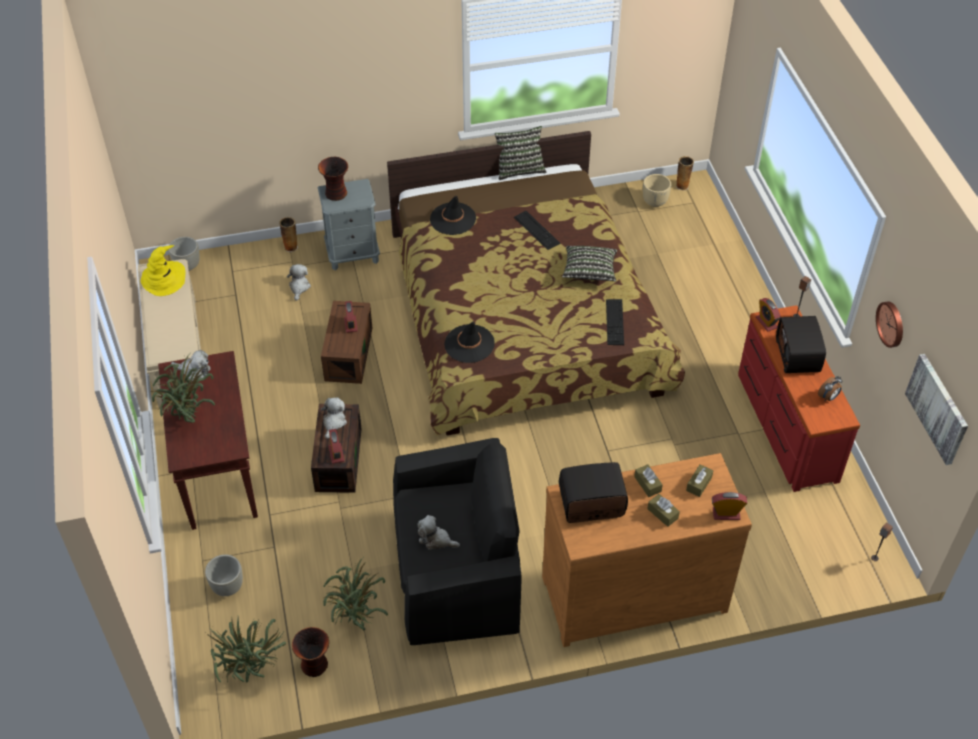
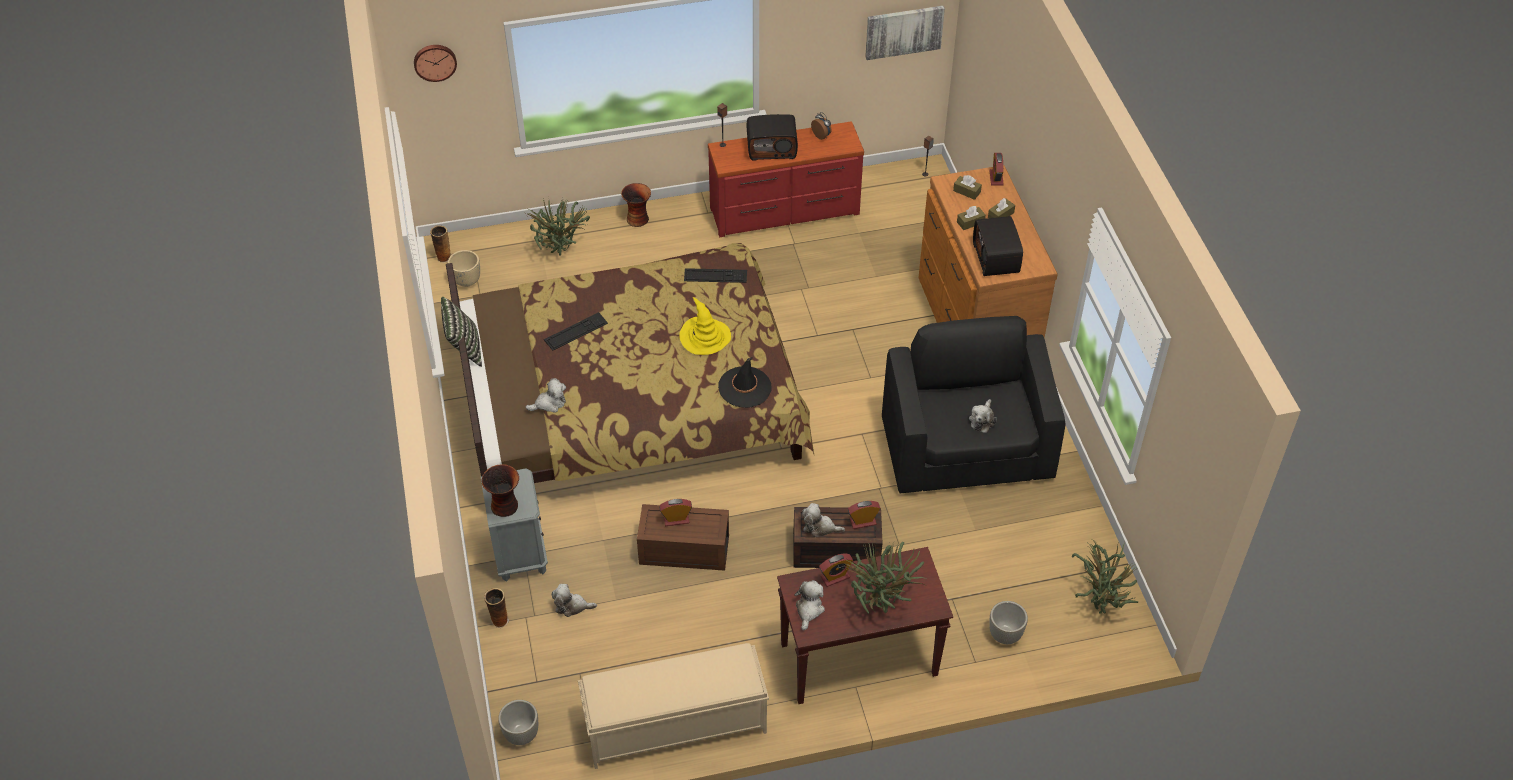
camera: 90 degrees left, 0 degrees up
(164, 279) = (618, 695): yellow hat -> yellow hat (705, 337)
(315, 665) = (1083, 553): vase -> vase (638, 219)
(356, 621) = (1031, 524): potted plant -> potted plant (561, 253)
(453, 219) = (549, 403): black hat -> plush toy
(589, 271) = (642, 291): pillow -> none
(766, 322) = (730, 164): alarm clock -> alarm clock (835, 577)
(891, 324) = (814, 41): wall clock -> wall clock (435, 61)

